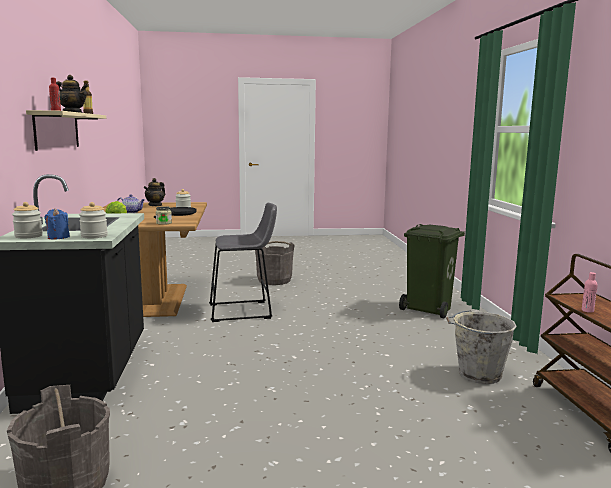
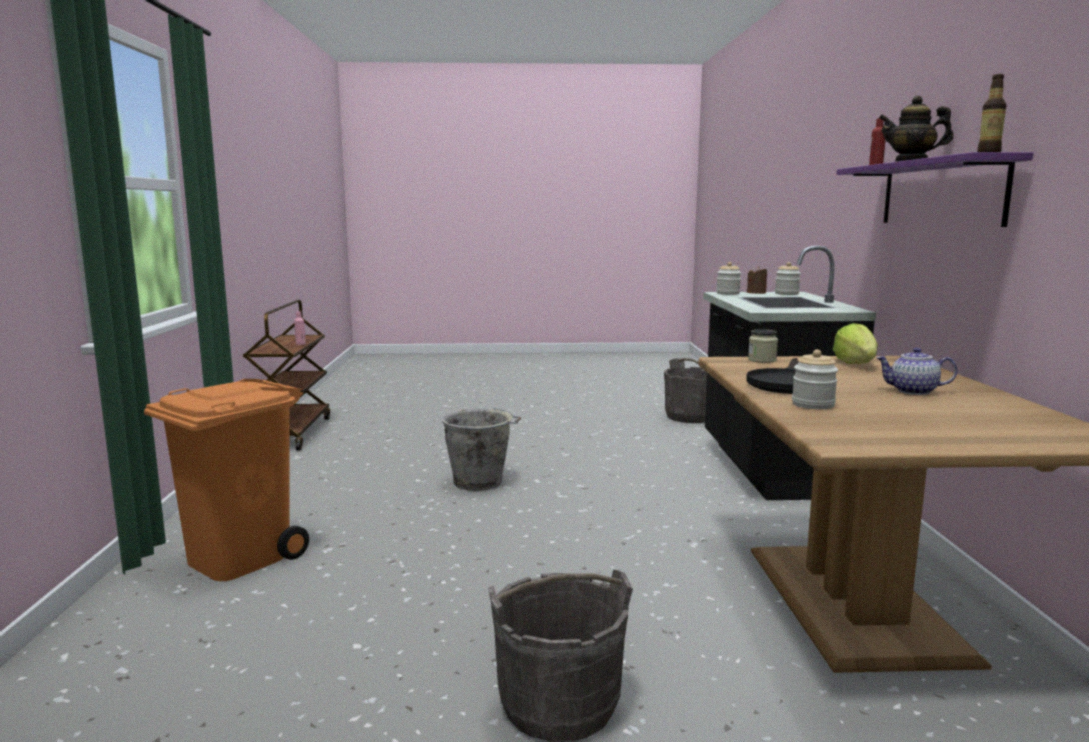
camera: 175 degrees left, 0 degrees up
(57, 130) = (940, 193): beige shelf -> purple shelf
(58, 237) = (756, 293): blue candle -> brown candle
(155, 205) = (942, 426): teapot -> none
(244, 311) = (623, 560): grey stool -> none
(429, 309) = (238, 557): green trash can -> orange trash can
(477, 374) = (340, 459): grey bucket -> grey bucket (480, 482)

